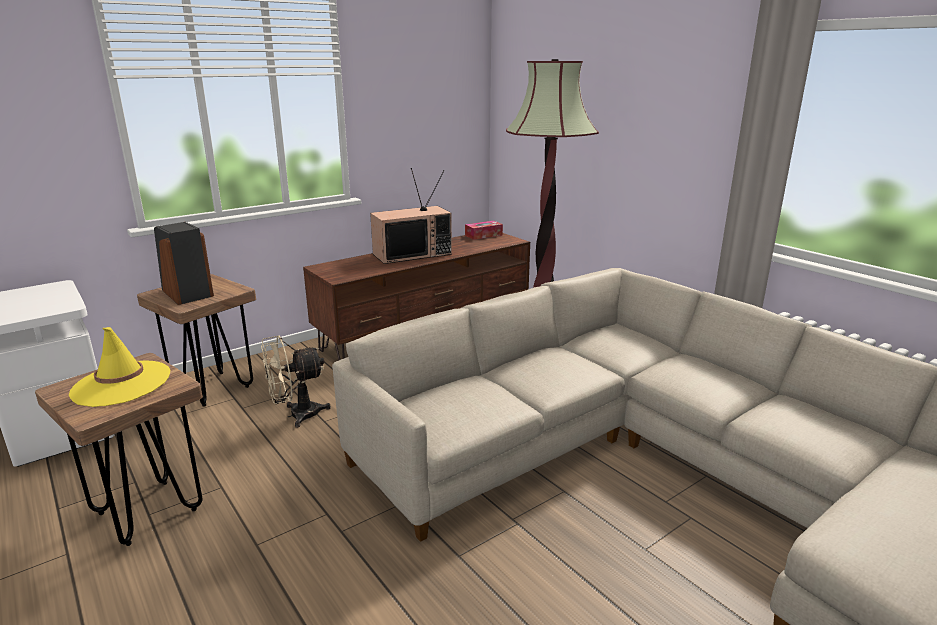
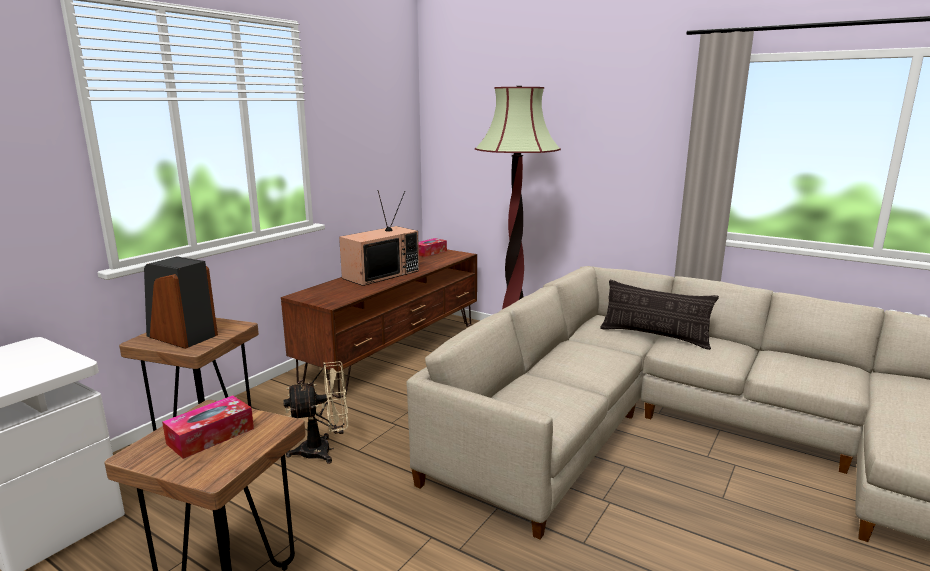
camera: 20 degrees left, 5 degrees down
(121, 384) = (211, 436): yellow hat -> tissue box
(296, 415) = (324, 450): beige fan -> beige fan turned 150 degrees counterclockwise
(655, 357) = (654, 336): none -> pillow

